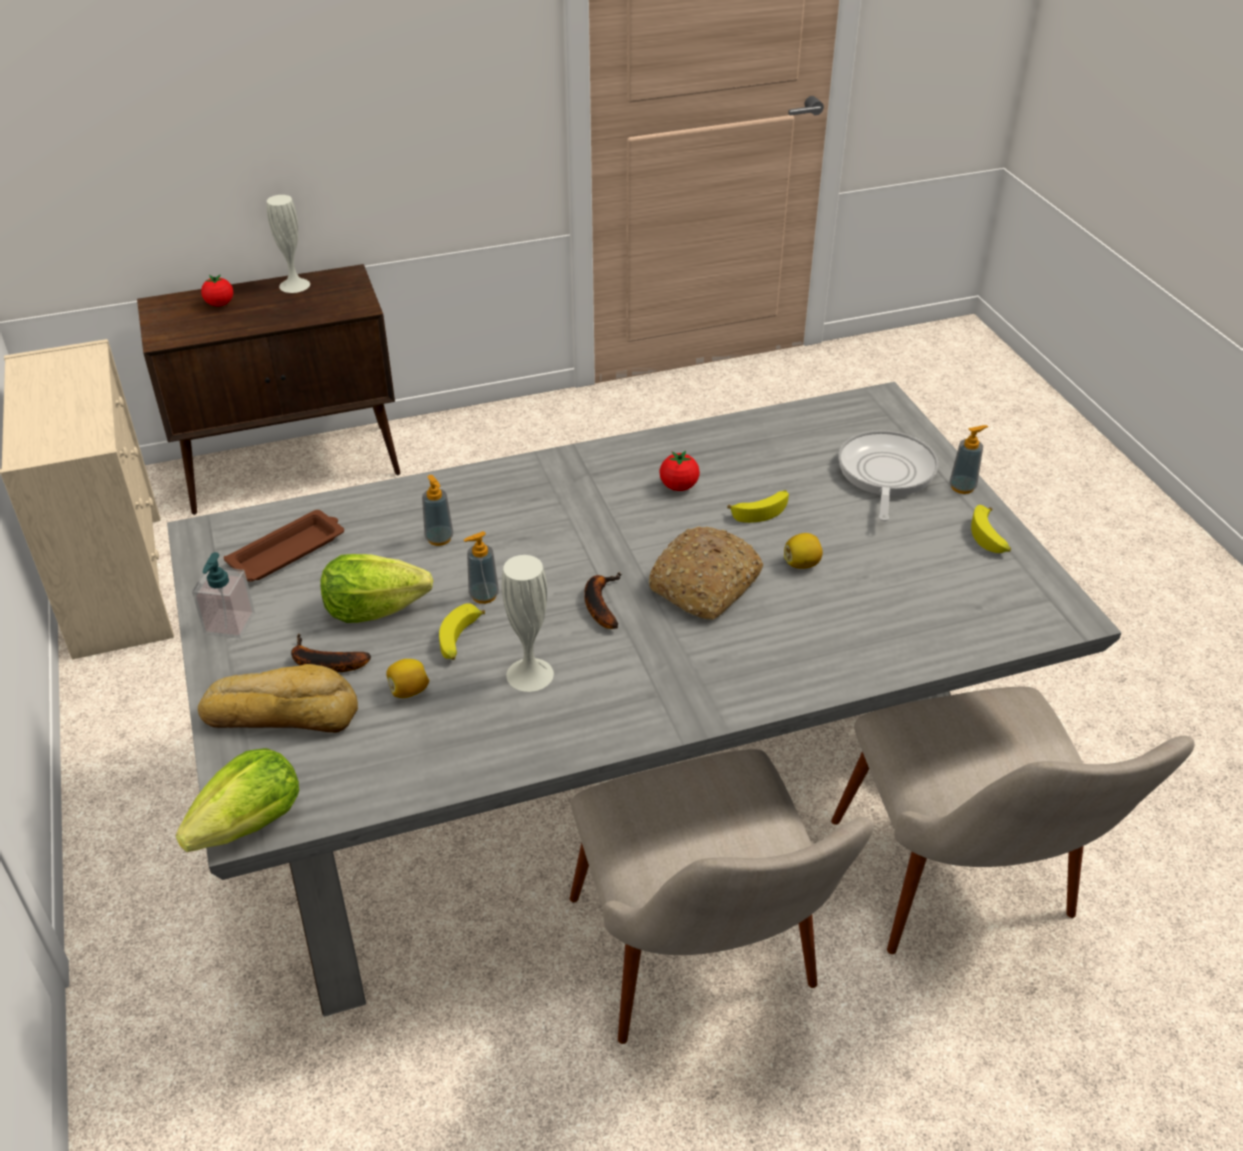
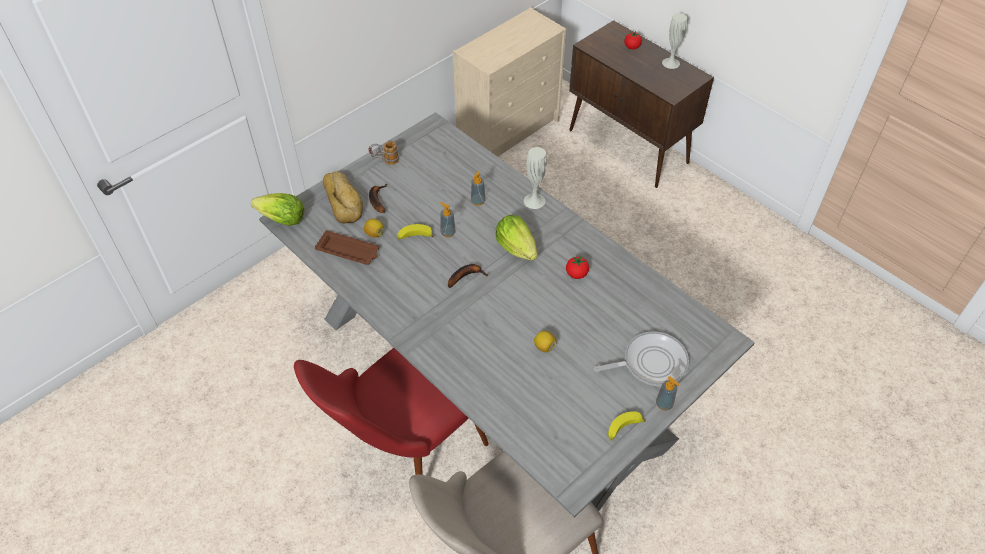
camera: 65 degrees right, 10 degrees up
(229, 624) = (384, 161): soap dispenser -> mug
(289, 551) = (439, 157): brown tray -> brown tray (349, 251)
(373, 609) = (418, 200): lettuce -> lettuce (516, 248)
(530, 674) = (405, 269): white vase -> white vase (534, 201)
(705, 585) = (503, 311): bread -> none
(705, 977) = (403, 450): beige chair -> red chair
(761, 510) = (579, 315): banana -> none

